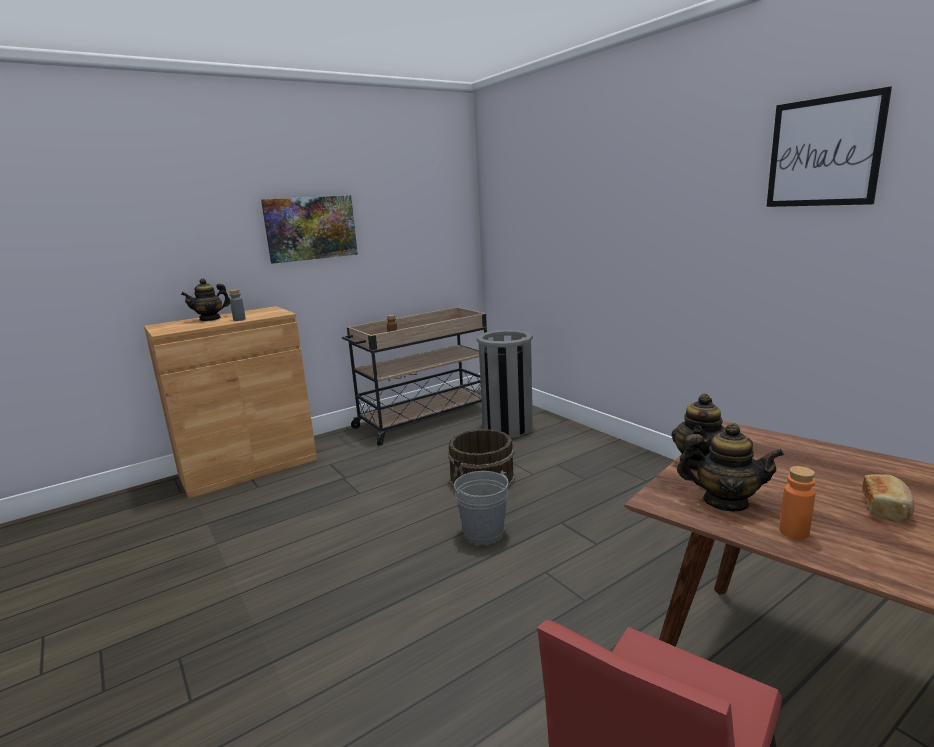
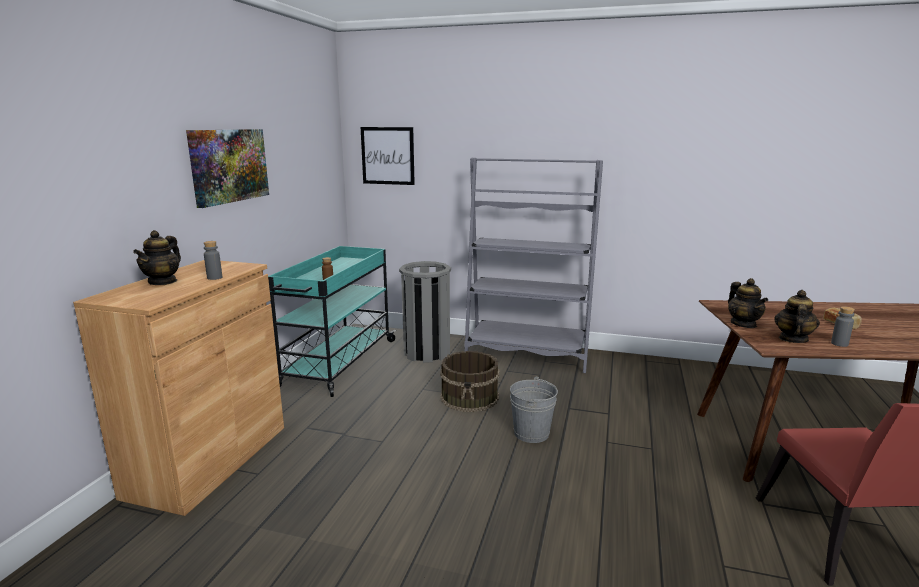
camera: 40 degrees left, 0 degrees up
(424, 419) = (338, 363): beige cart -> turquoise cart
(605, 454) = (527, 354): none -> grey bookcase
(725, 502) = (792, 339): teapot -> teapot turned 45 degrees counterclockwise
(794, 532) = (839, 344): orange bottle -> grey bottle
(823, 152) = (686, 123): picture -> picture (387, 156)

